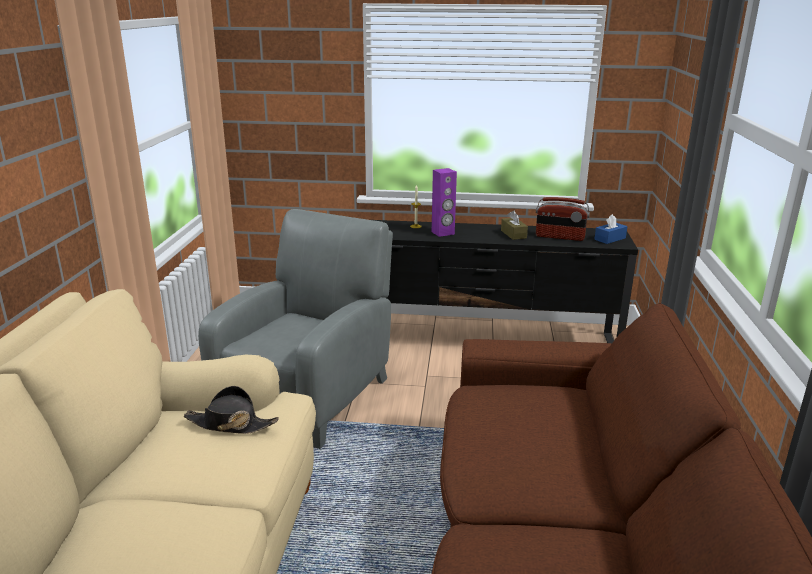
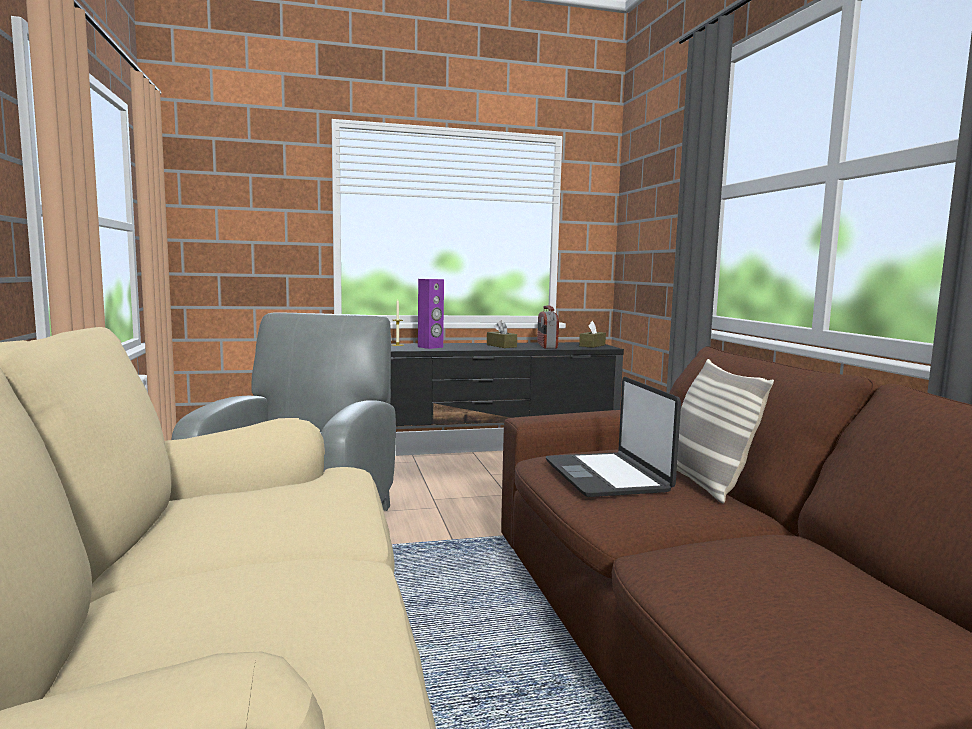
camera: 20 degrees left, 15 degrees down
(230, 424) = (287, 487): black hat -> none
(506, 431) = (607, 476): none -> laptop
(560, 237) = (546, 346): radio -> radio turned 90 degrees clockwise
(591, 454) = (705, 483): none -> pillow
(610, 239) = (592, 345): blue tissue box -> brown tissue box

